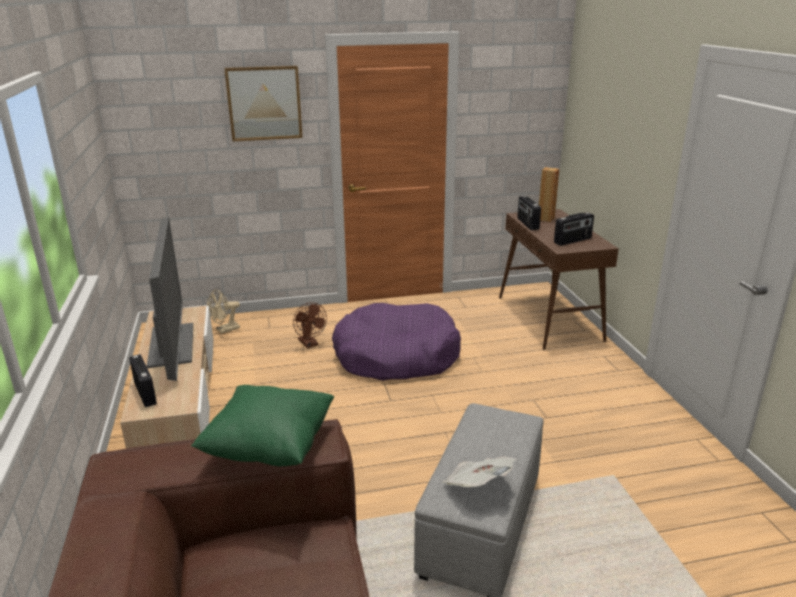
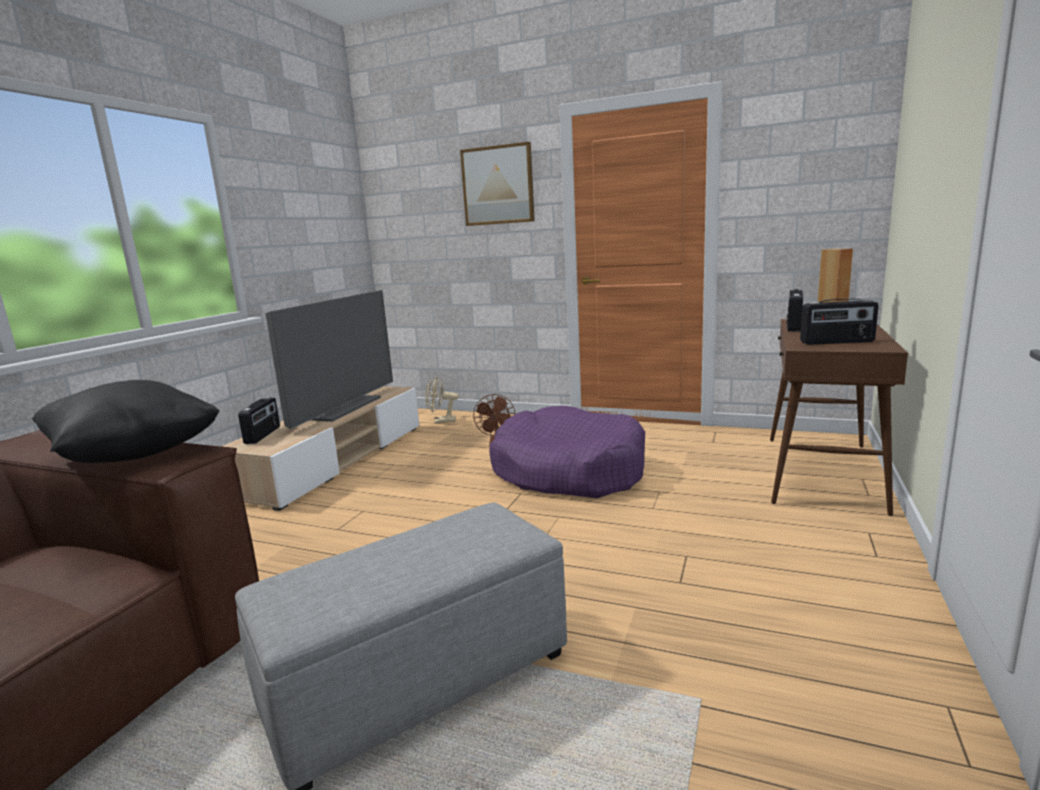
camera: 35 degrees right, 10 degrees down
(269, 447) = (134, 454): green pillow -> black pillow
(477, 485) = (333, 588): newspaper -> none

